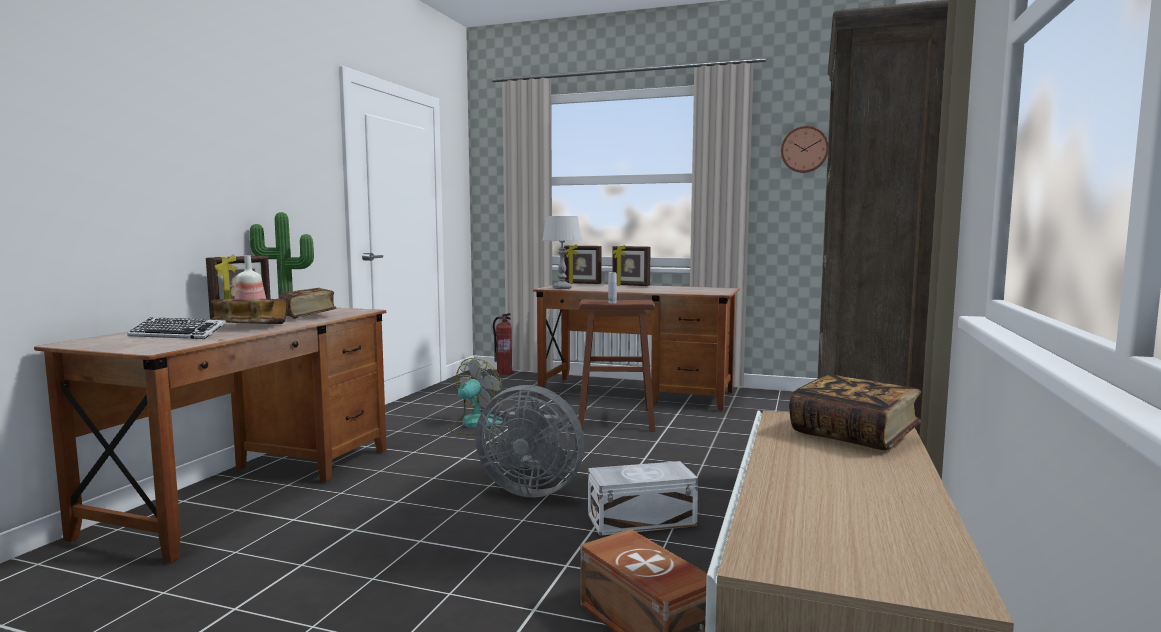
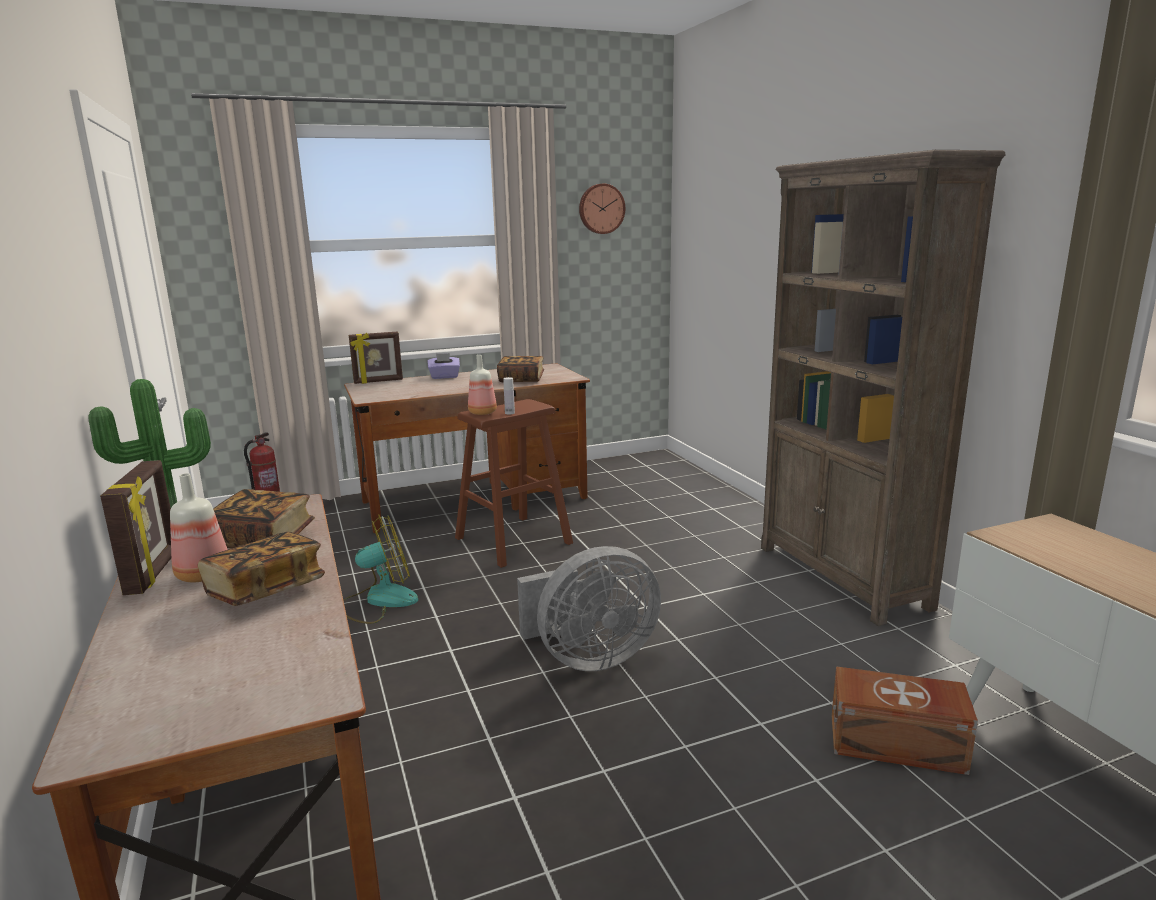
camera: 40 degrees left, 10 degrees up
(178, 335) = (220, 650): keyboard -> none
(475, 425) = (379, 601): fan -> fan turned 75 degrees clockwise
(562, 288) = (386, 396): grey table lamp -> none
(594, 300) = (482, 412): none -> bottle
(630, 285) = (444, 377): picture frame -> purple tissue box
(639, 519) = (727, 648): white storage box -> none
(853, 435) = (1068, 540): book -> book (521, 379)

